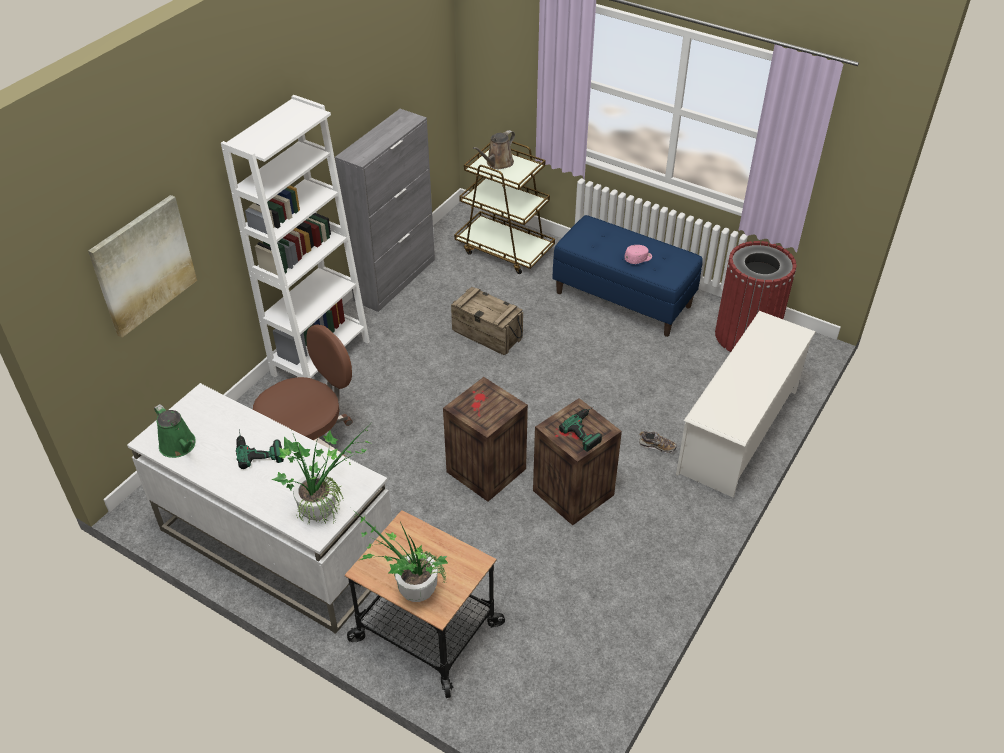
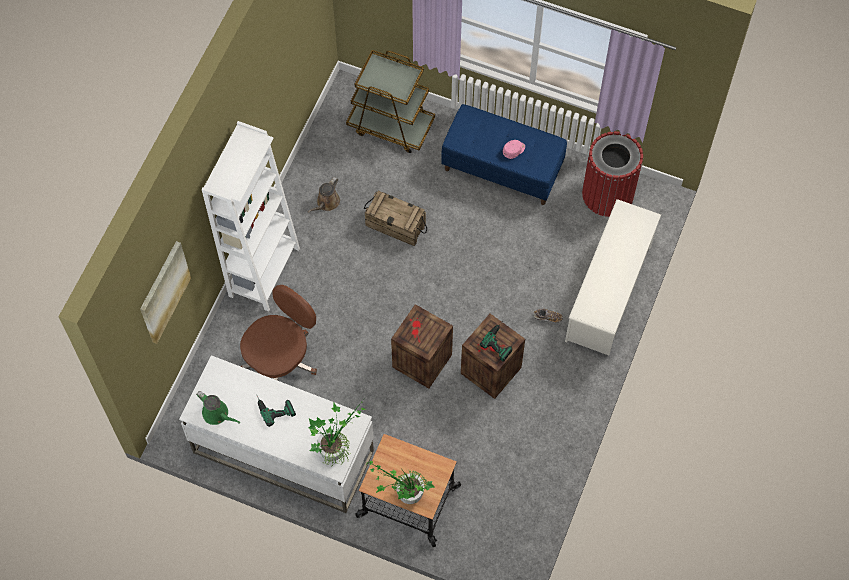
camera: 10 degrees left, 20 degrees up
(395, 279) = (303, 176): grey cabinet -> none
(498, 163) = (382, 74): brown watering can -> brown watering can (326, 203)

